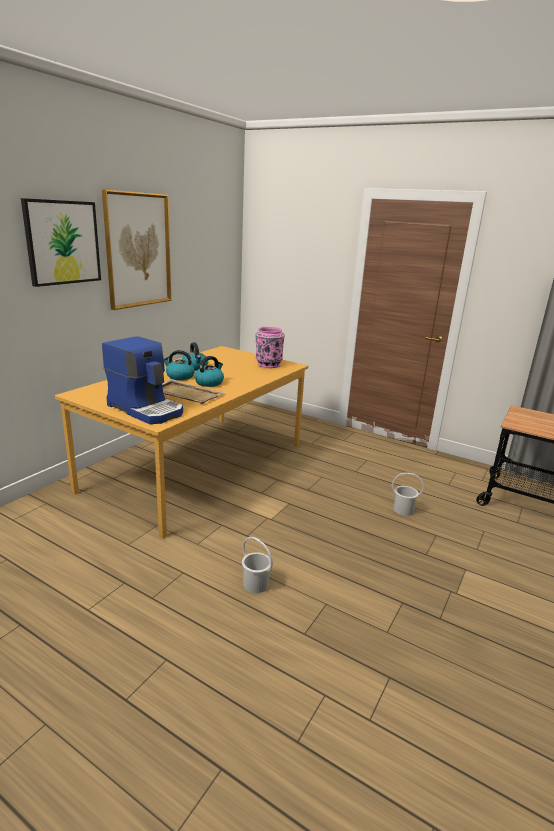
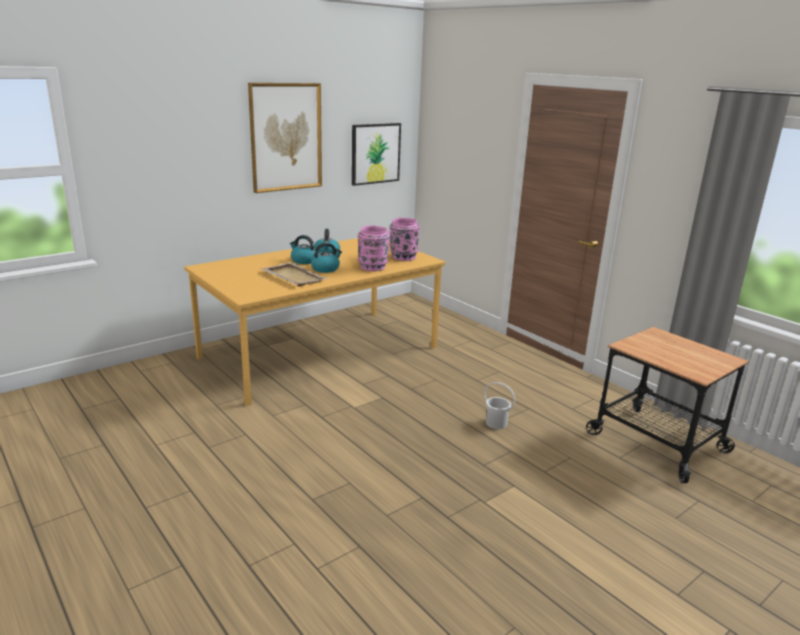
camera: 20 degrees right, 0 degrees up
(62, 242) = (206, 131): picture -> picture (375, 153)
(146, 409) = (247, 286): coffee machine -> none
(252, 377) = (373, 267): none -> pink vase
(256, 583) = (300, 455): white bucket -> none

